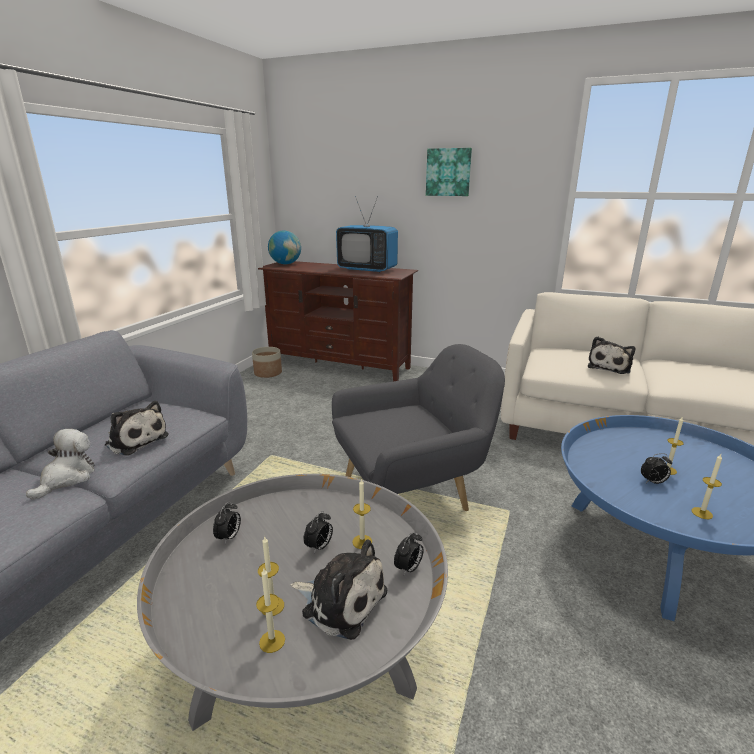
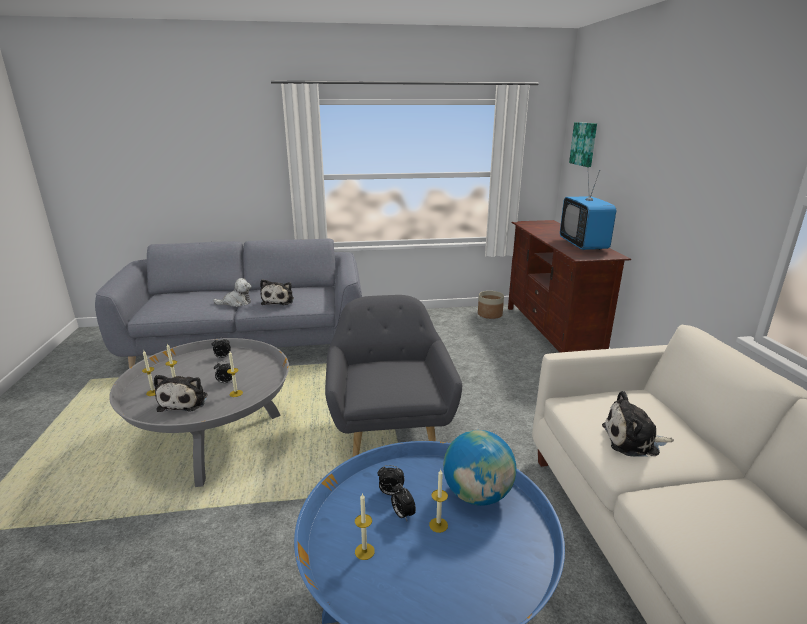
camera: 60 degrees right, 0 degrees up
(285, 264) = (541, 223): globe -> globe (477, 494)
(408, 569) = (217, 414): alarm clock -> alarm clock (390, 493)
(411, 492) = (390, 430): grey armchair -> grey armchair turned 135 degrees counterclockwise
(448, 172) = (678, 149): picture -> picture (584, 144)

